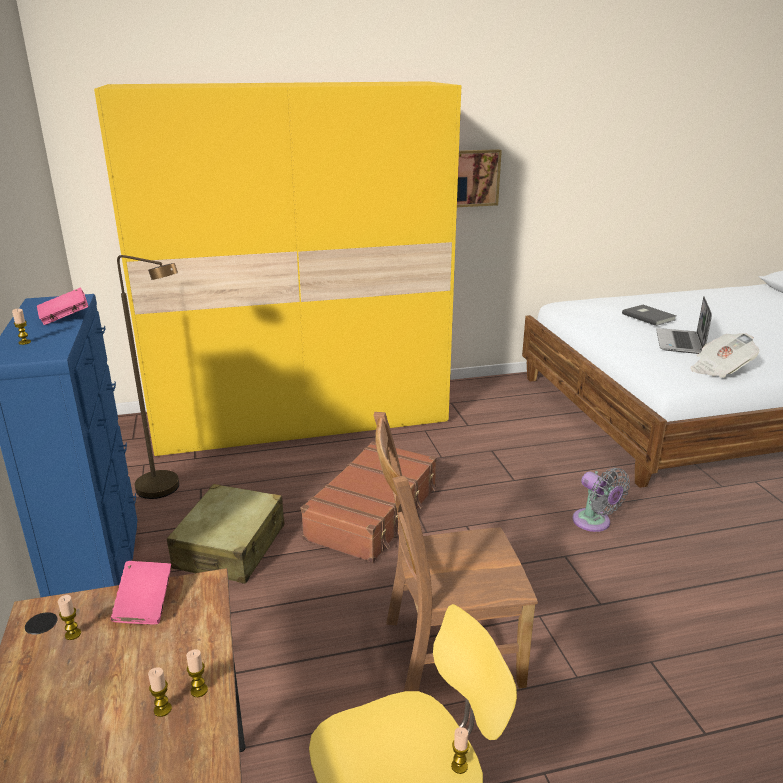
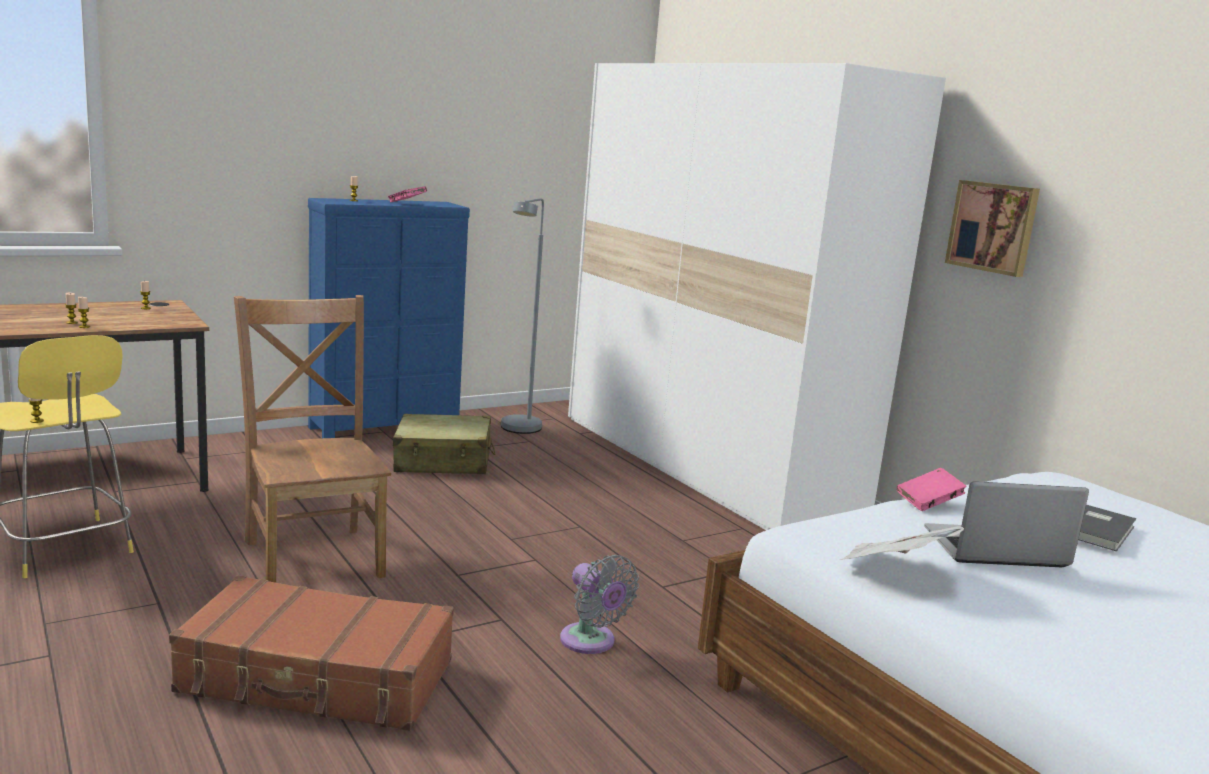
camera: 70 degrees right, 10 degrees down
(145, 605) = (169, 316): pink book -> pink book (928, 503)
(167, 490) = (519, 431): brown floor lamp -> grey floor lamp
(302, 418) = (703, 465): yellow wardrobe -> white wardrobe
(374, 512) = (533, 512): brown suitcase -> brown suitcase (317, 678)
(594, 523) = (591, 642): grey fan -> grey fan turned 75 degrees counterclockwise

